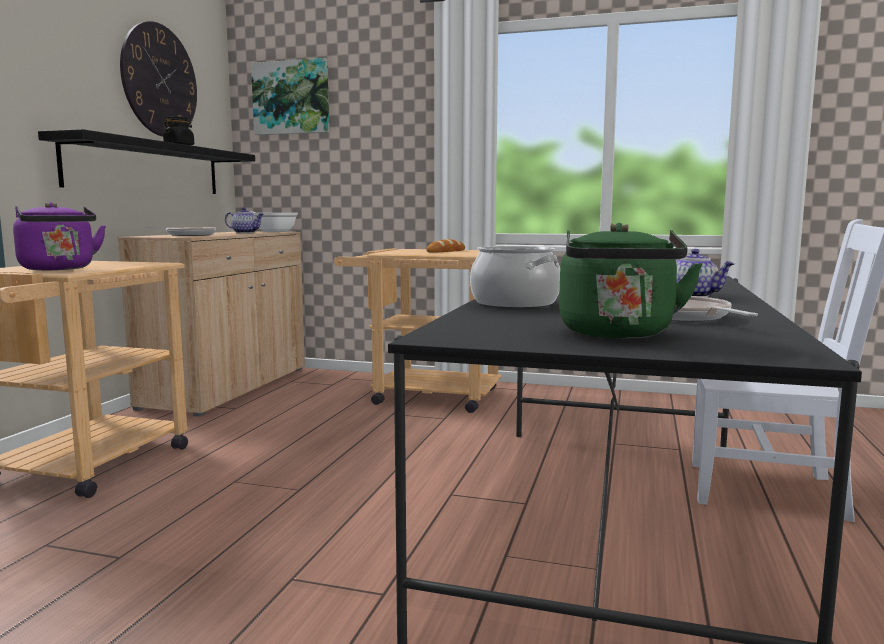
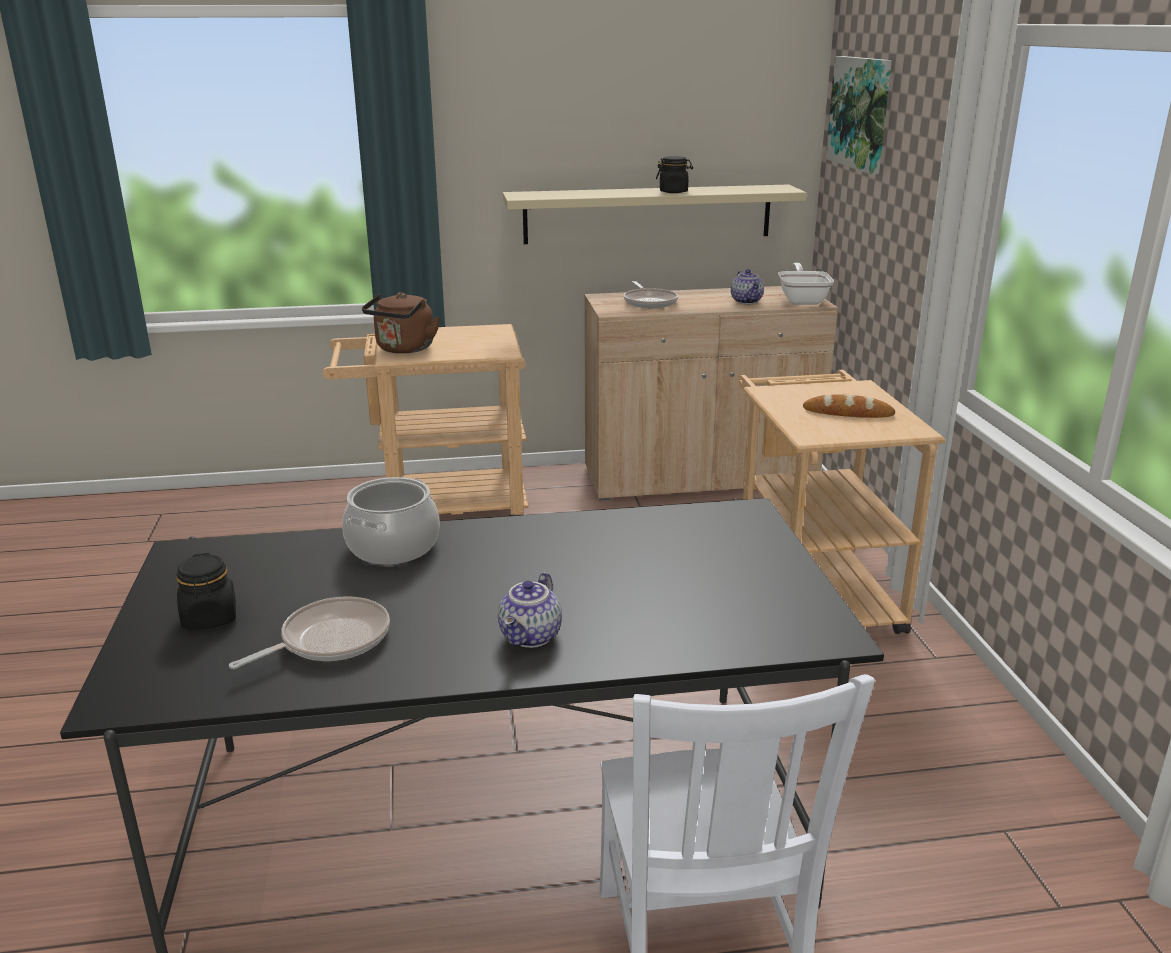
camera: 65 degrees right, 15 degrees up
(59, 269) = (404, 349): purple kettle -> brown kettle
(147, 168) = (648, 214): black shelf -> beige shelf
(160, 80) = (682, 106): wall clock -> none
(617, 334) = (210, 617): green kettle -> black jar

